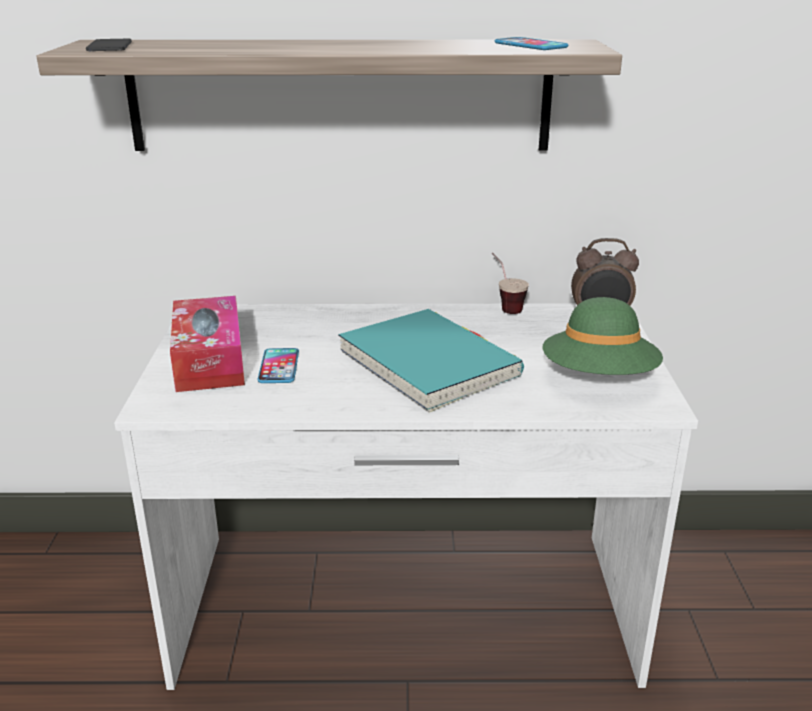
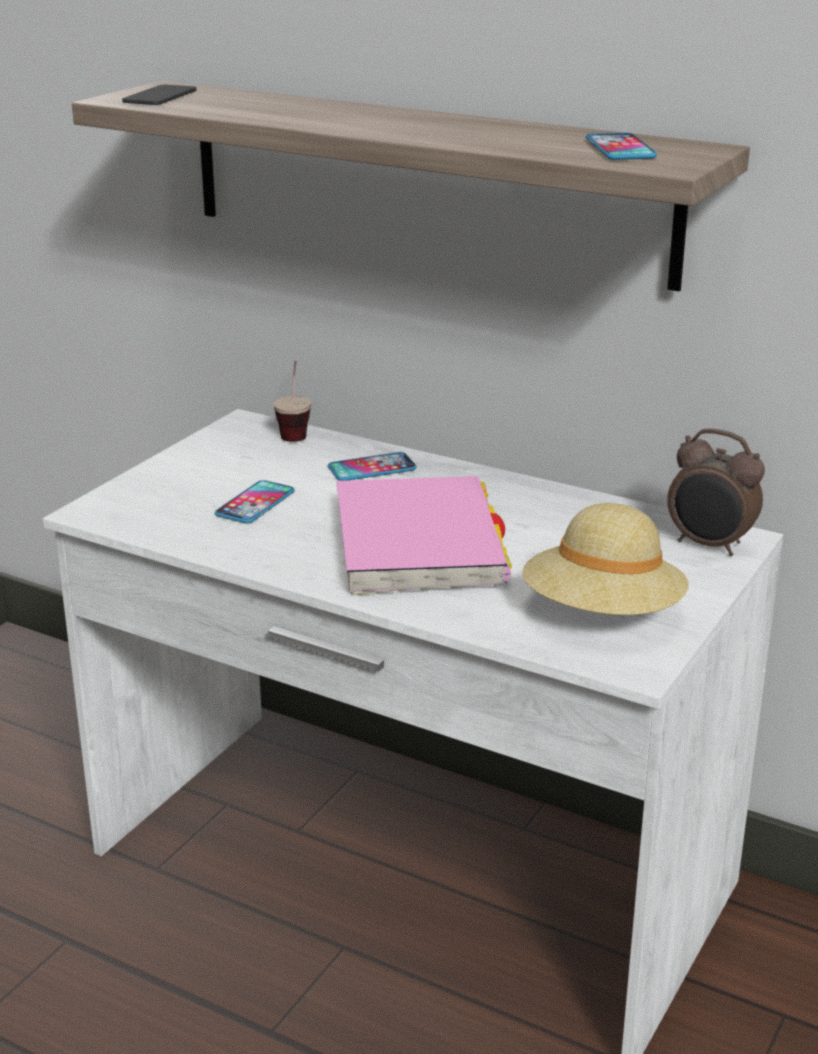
camera: 30 degrees right, 0 degrees up
(209, 359) = (195, 477): tissue box -> none
(333, 322) = (372, 468): none -> phone
(428, 364) = (418, 543): turquoise book -> pink book
(504, 306) = (604, 498): cup -> cup (294, 431)
(599, 378) = (603, 614): green hat -> beige hat

